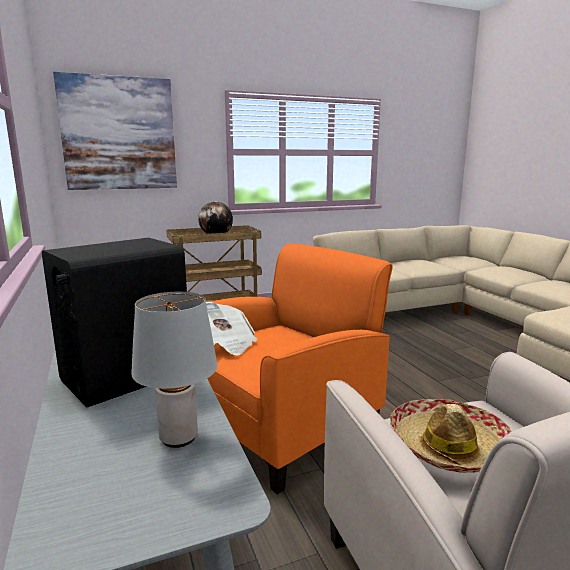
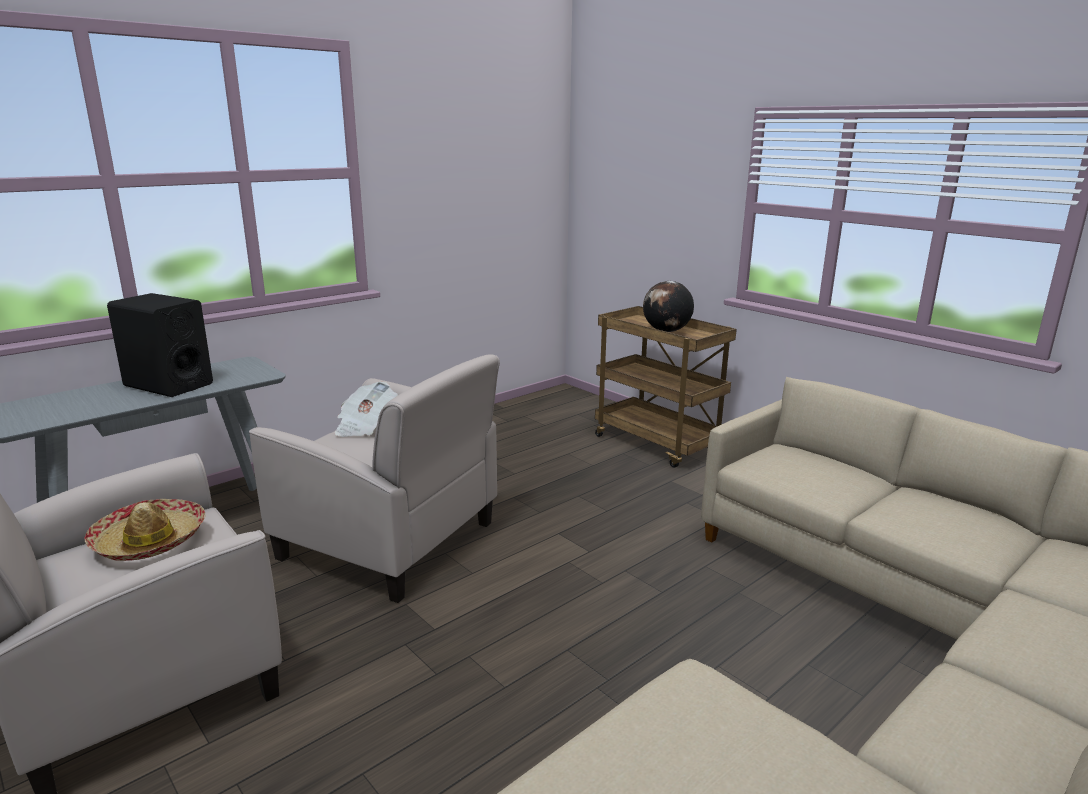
camera: 70 degrees right, 5 degrees up
(119, 134) = (627, 173): picture -> none
(178, 437) = (80, 410): grey table lamp -> none
(282, 425) = (390, 541): orange armchair -> beige armchair

